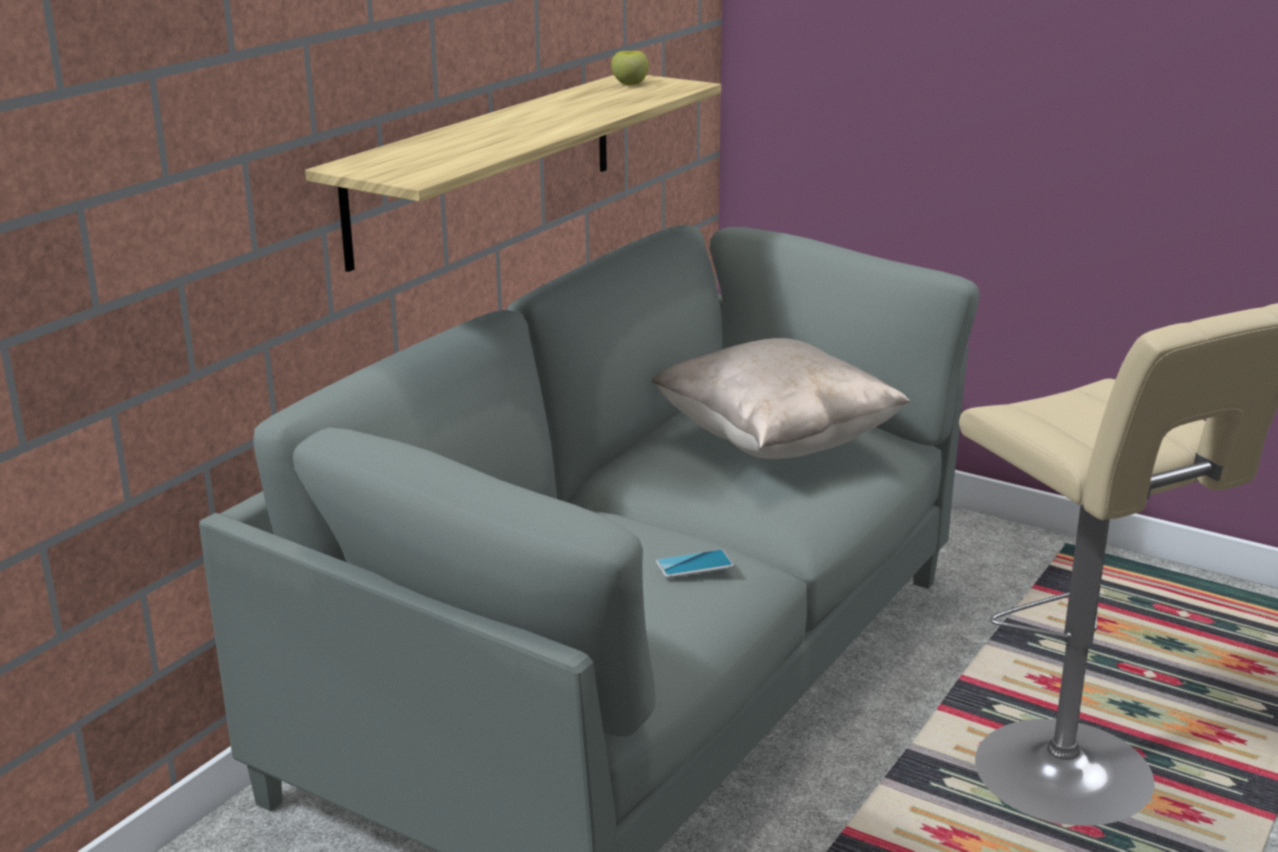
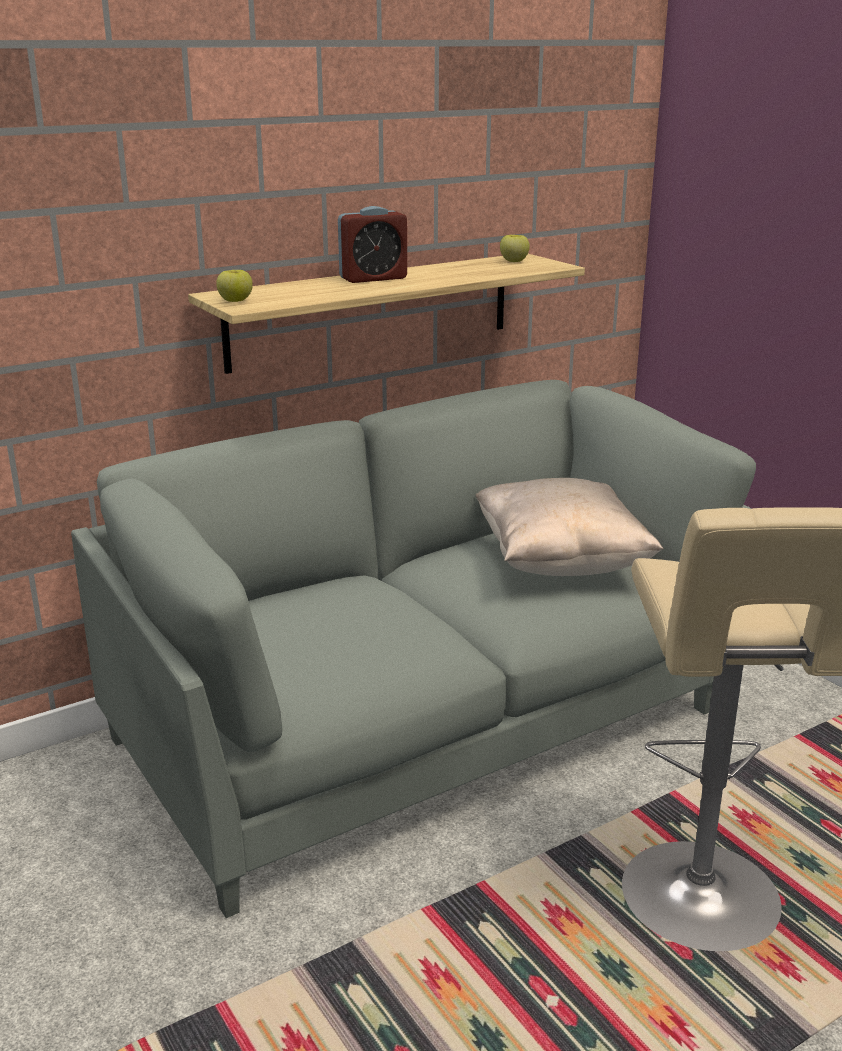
camera: 25 degrees right, 0 degrees up
(390, 171) = (235, 301): none -> apple
(505, 123) = (373, 278): none -> alarm clock
(694, 565) = (406, 639): phone -> none

